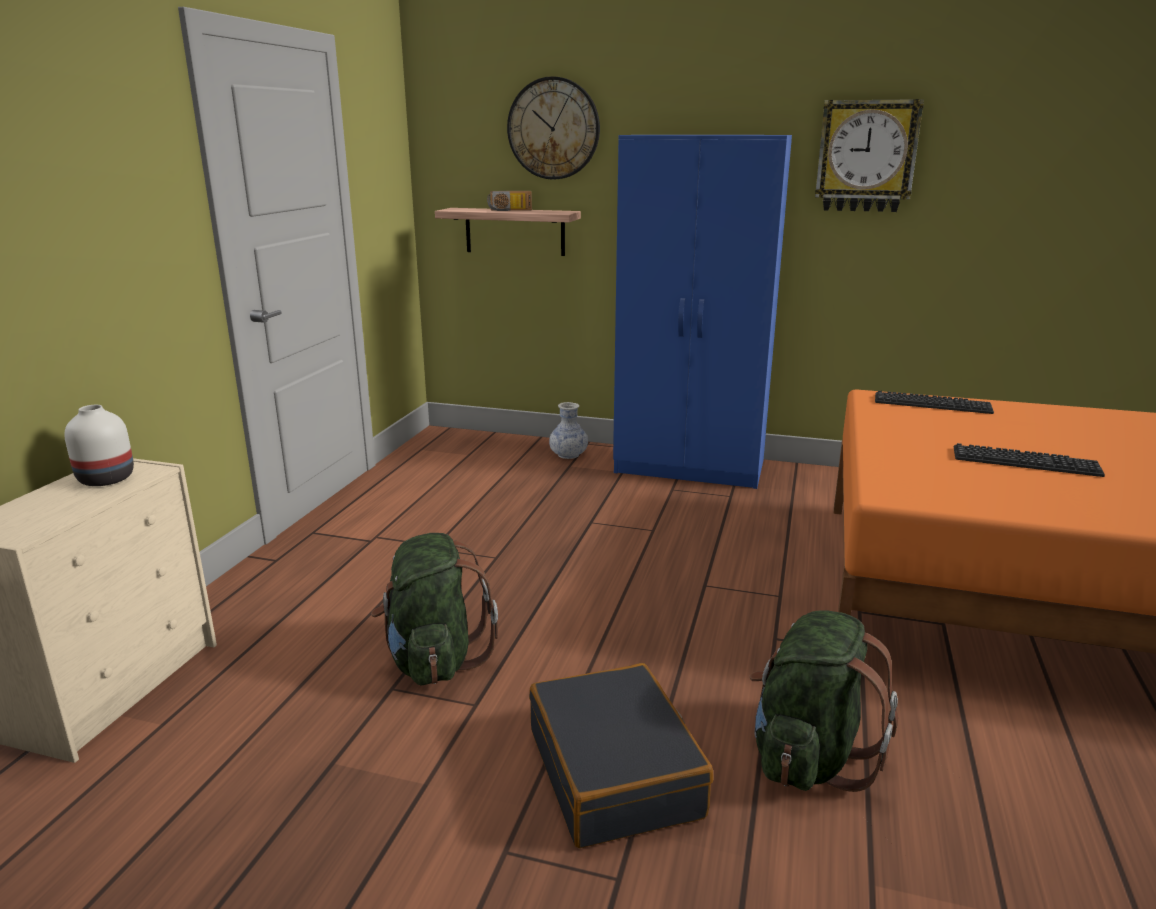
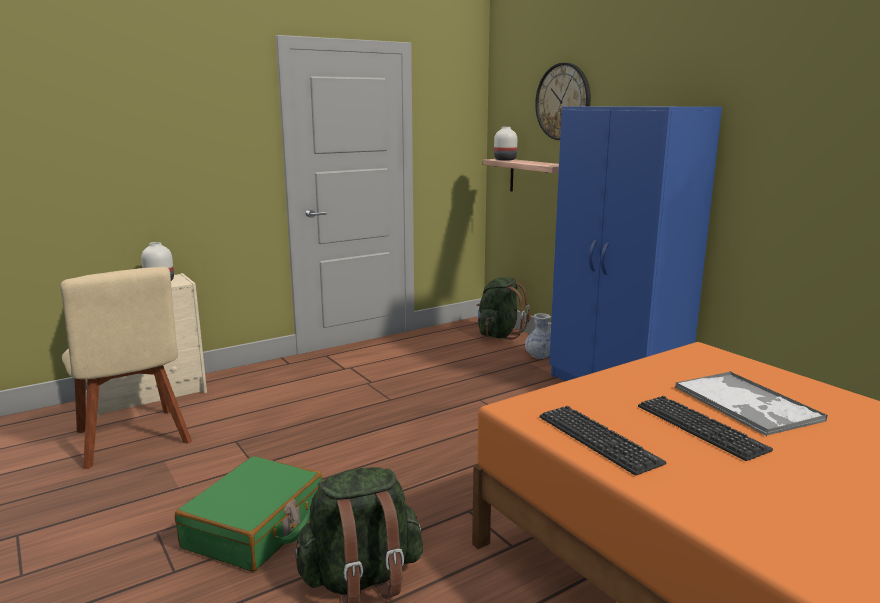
camera: 40 degrees right, 5 degrees down
(222, 761) = (133, 440): none -> beige chair
(434, 660) = (273, 437): green backpack -> green backpack (499, 334)
(466, 209) = (505, 159): none -> white vase
(509, 210) = (527, 162): radio -> none
(615, 772) = (256, 528): black suitcase -> green suitcase
(866, 156) = (786, 127): wall clock -> none
(932, 404) = (740, 368): keyboard -> keyboard (598, 439)
(1003, 432) = (747, 404): none -> tray

